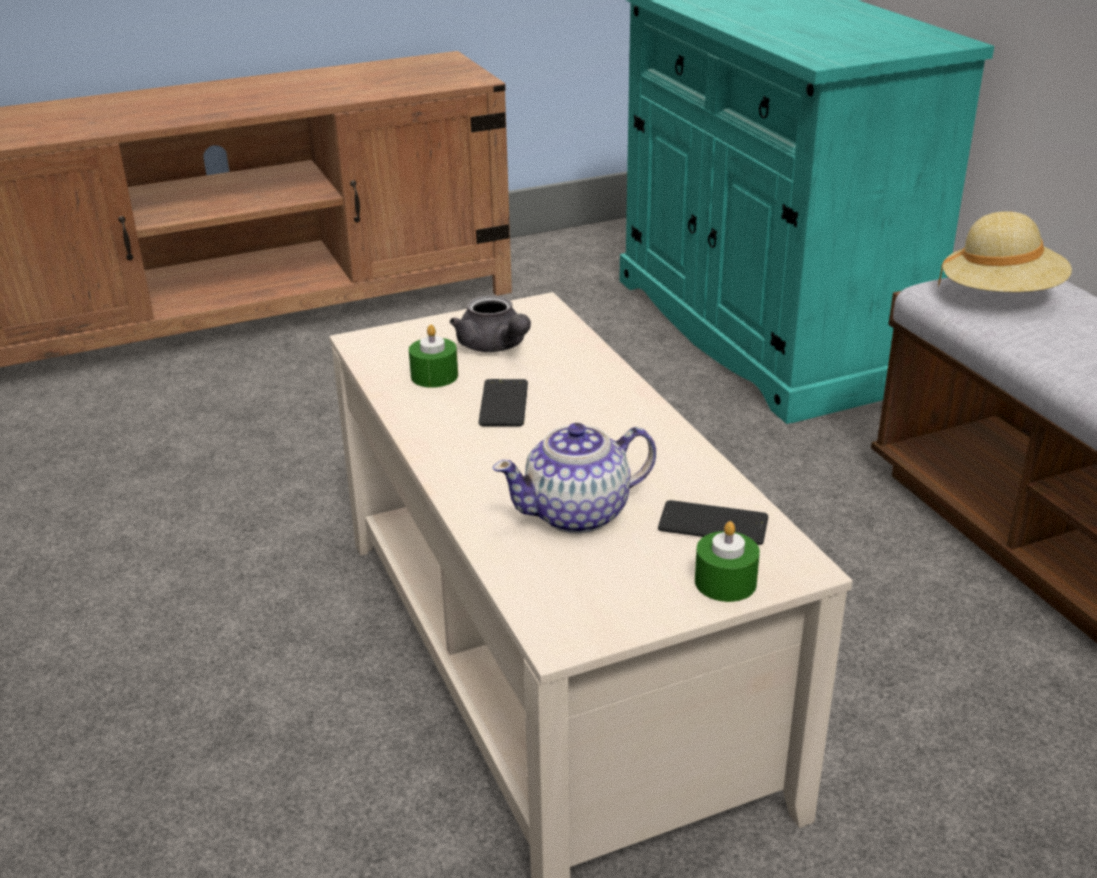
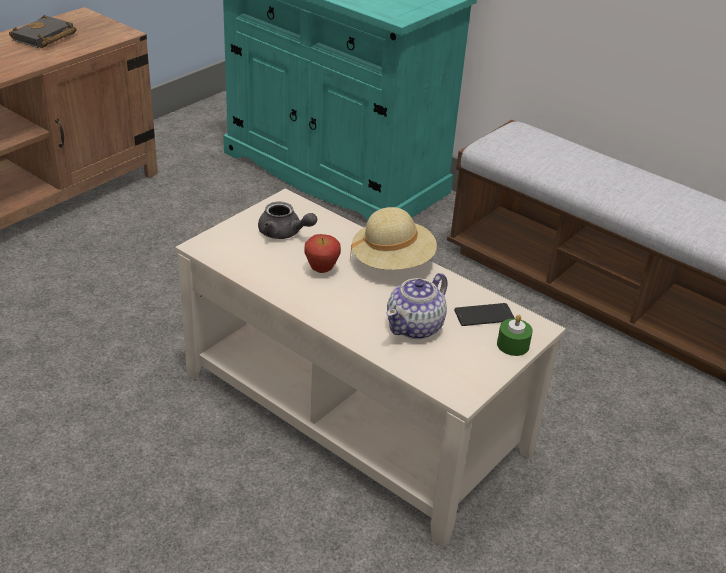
camera: 30 degrees left, 5 degrees up
(372, 76) = (44, 38): none -> black book
(434, 376) = (266, 260): green candle -> none
(504, 404) = (321, 270): phone -> apple
(1000, 295) = (518, 145): beige hat -> beige hat (392, 262)

